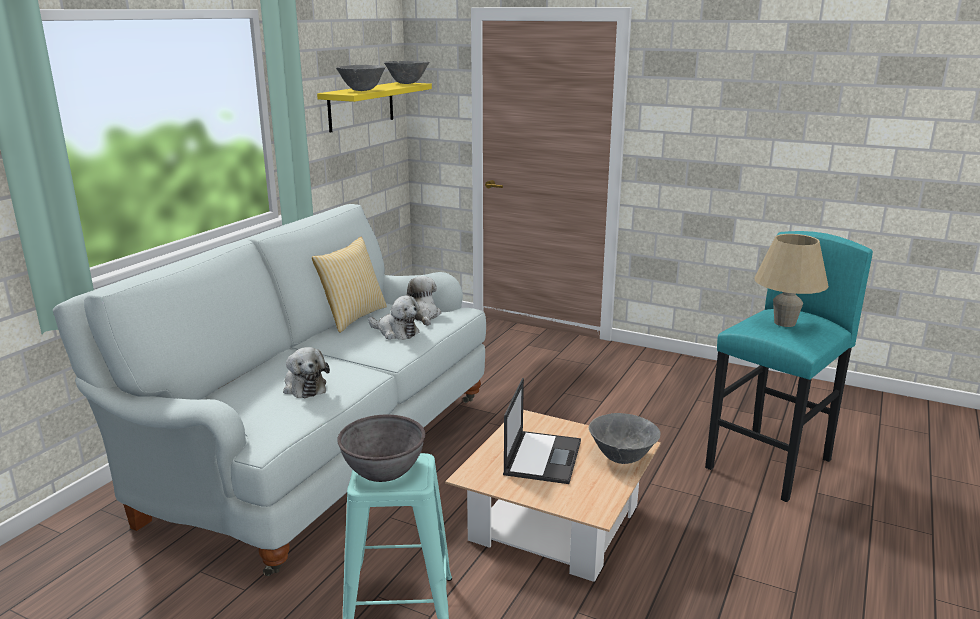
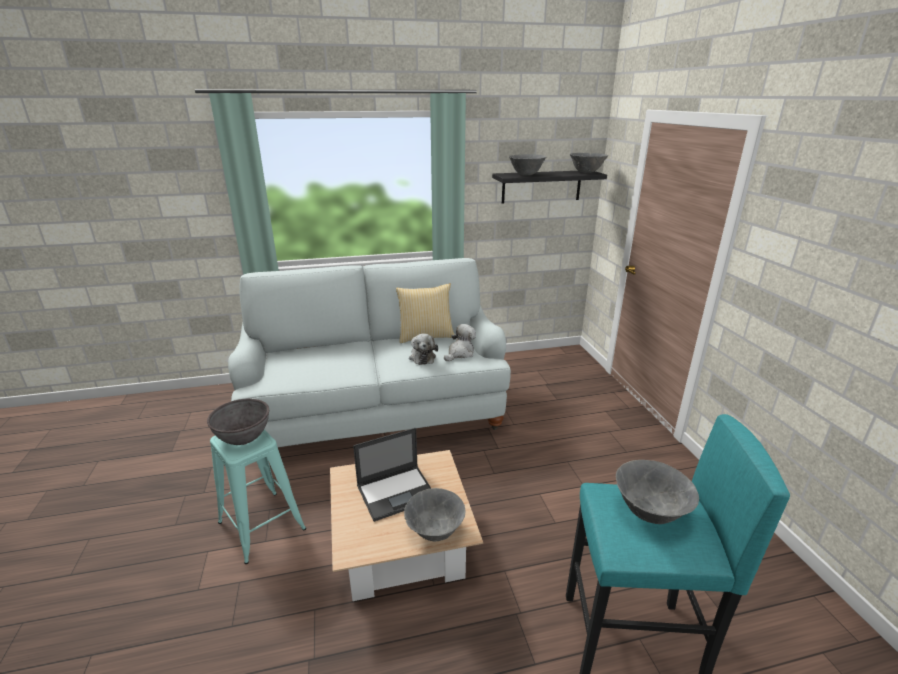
camera: 50 degrees right, 5 degrees up
(304, 386) = (319, 367): plush toy -> none
(361, 106) = (541, 186): yellow shelf -> black shelf
(784, 323) = (649, 513): beige table lamp -> grey bowl

